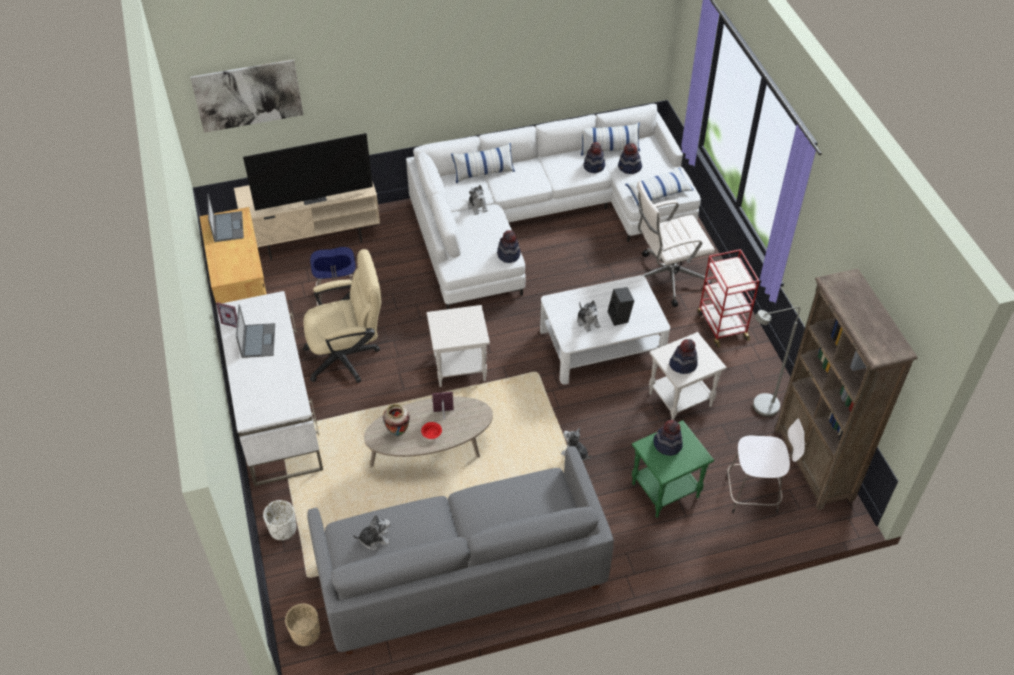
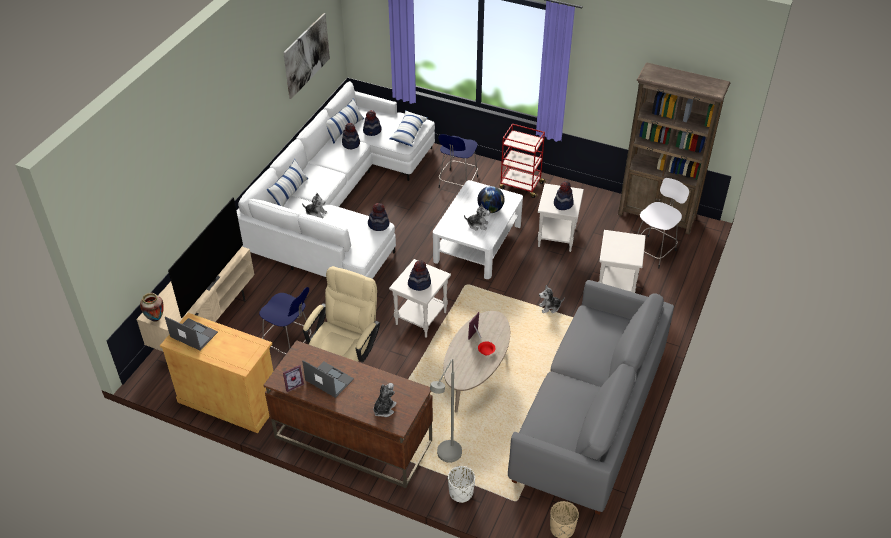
camera: 50 degrees left, 5 degrees down
(248, 95) = (130, 221): picture -> picture (306, 55)
(276, 414) = (352, 439): white desk -> brown desk
(374, 539) = (556, 423): plush toy -> plush toy (384, 409)
(398, 432) = (467, 367): vase -> vase (155, 319)
(620, 317) = (490, 209): black speaker -> globe
(665, 489) = (615, 285): green side table -> white side table
(667, 277) = (457, 183): white office chair -> blue stool
(667, 444) = (616, 246): hat -> hat (419, 283)
(759, 408) = (596, 210): grey floor lamp -> grey floor lamp (446, 458)

